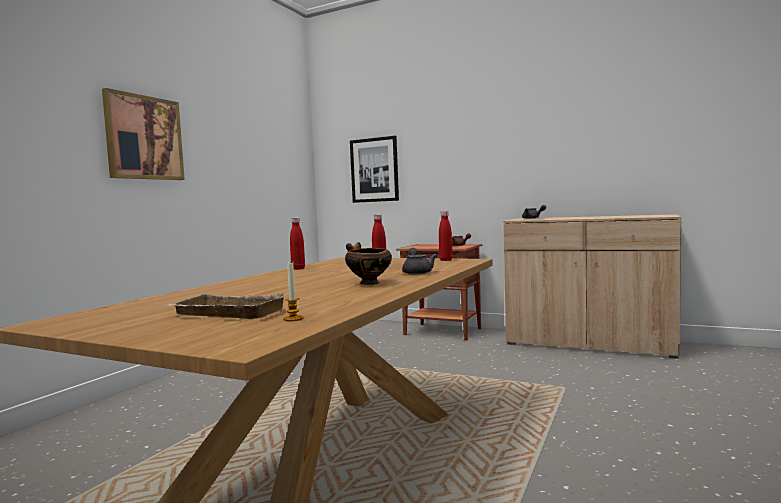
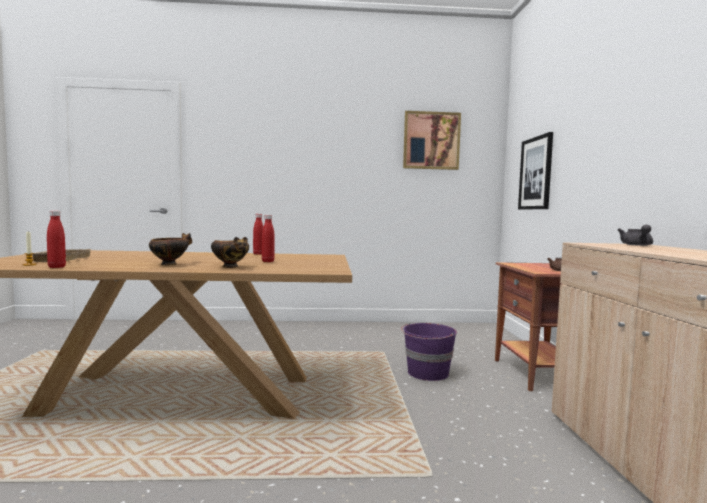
camera: 60 degrees right, 0 degrees up
(144, 138) = (306, 156): picture -> picture (431, 141)
(403, 357) = (427, 373): none -> purple bucket
(417, 272) = (231, 267): grey teapot -> bowl
(445, 260) = (326, 267): red bottle -> red bottle (57, 267)

